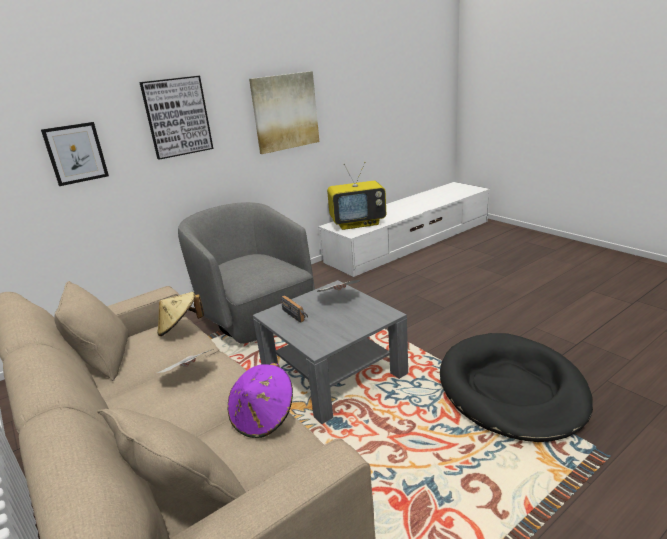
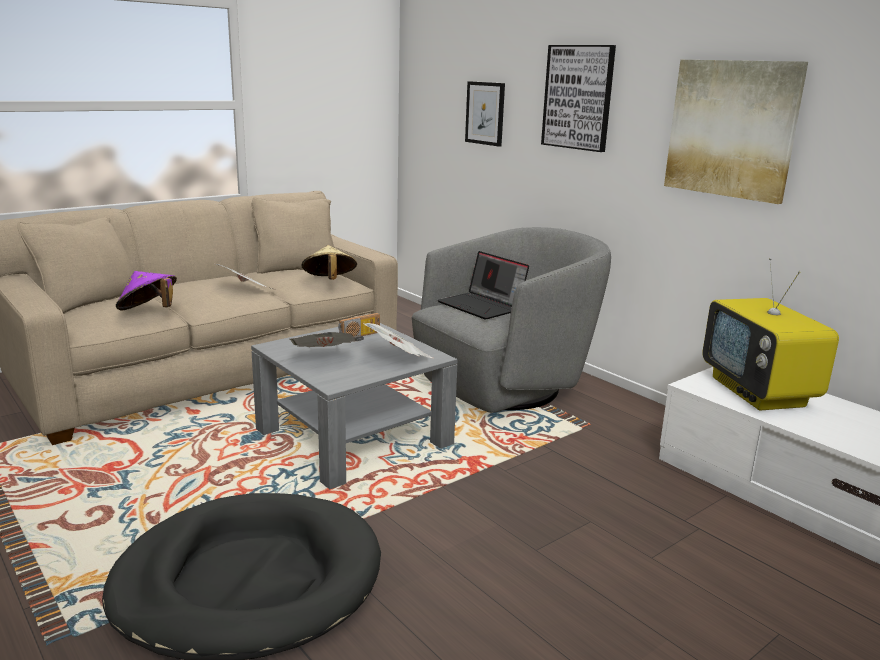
camera: 85 degrees right, 5 degrees down
(254, 269) = (482, 306): none -> laptop
(341, 323) = (323, 358): none -> newspaper

